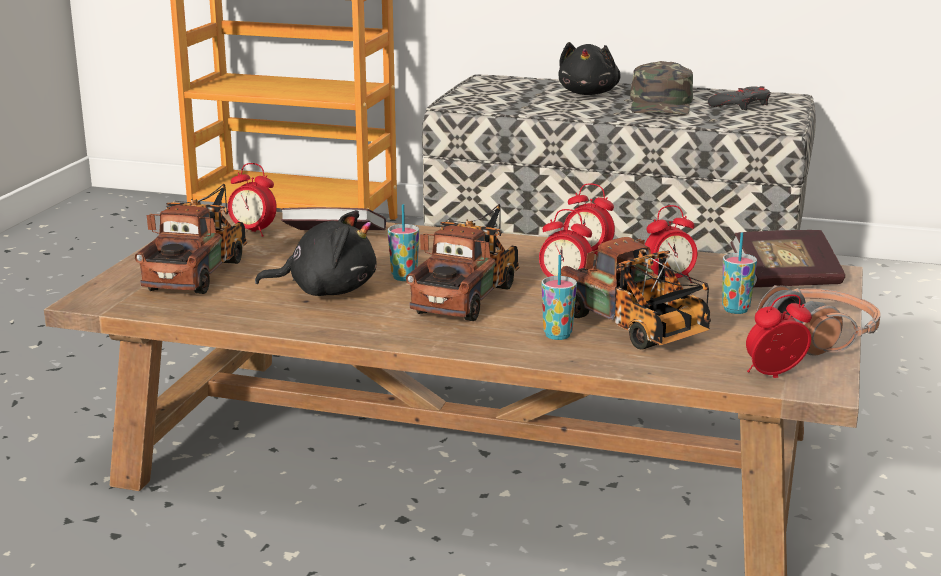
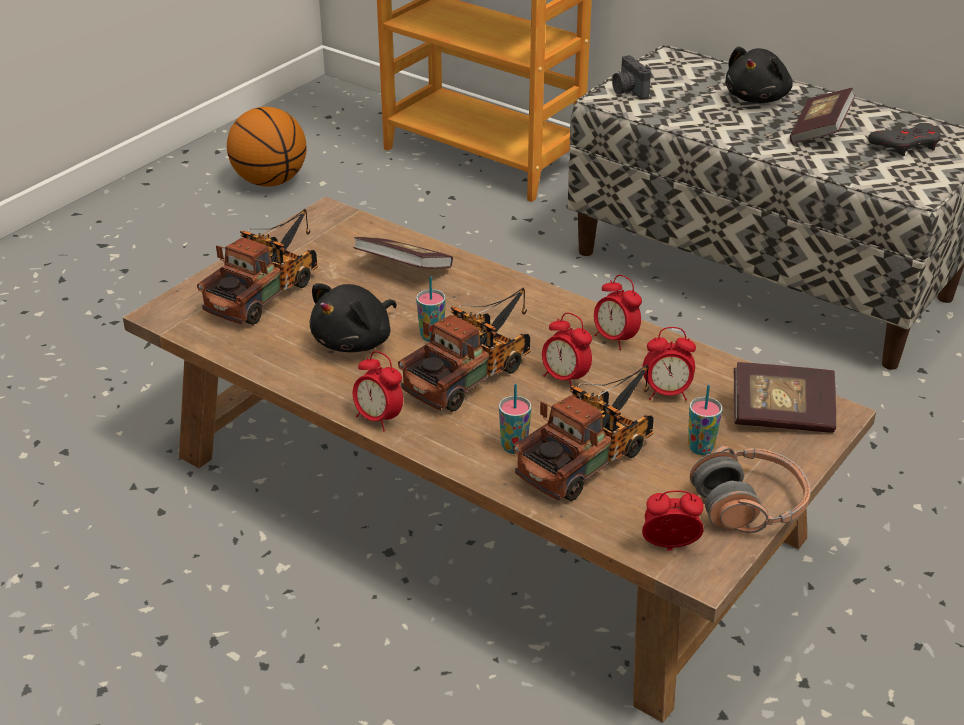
camera: 20 degrees right, 15 degrees up
(81, 264) = (270, 181): none -> basketball
(252, 232) = (340, 244): alarm clock -> alarm clock (378, 419)
(327, 291) = (355, 341): black plush toy -> black plush toy turned 105 degrees clockwise
(469, 99) = (628, 91): none -> camera
(639, 330) = (591, 456): toy truck -> toy truck turned 120 degrees counterclockwise
(661, 105) = (819, 131): green cap -> book

